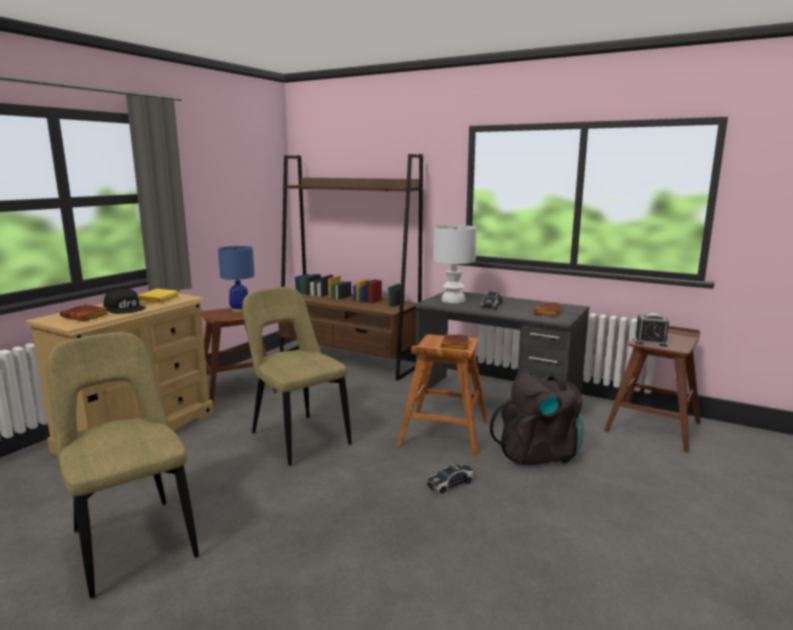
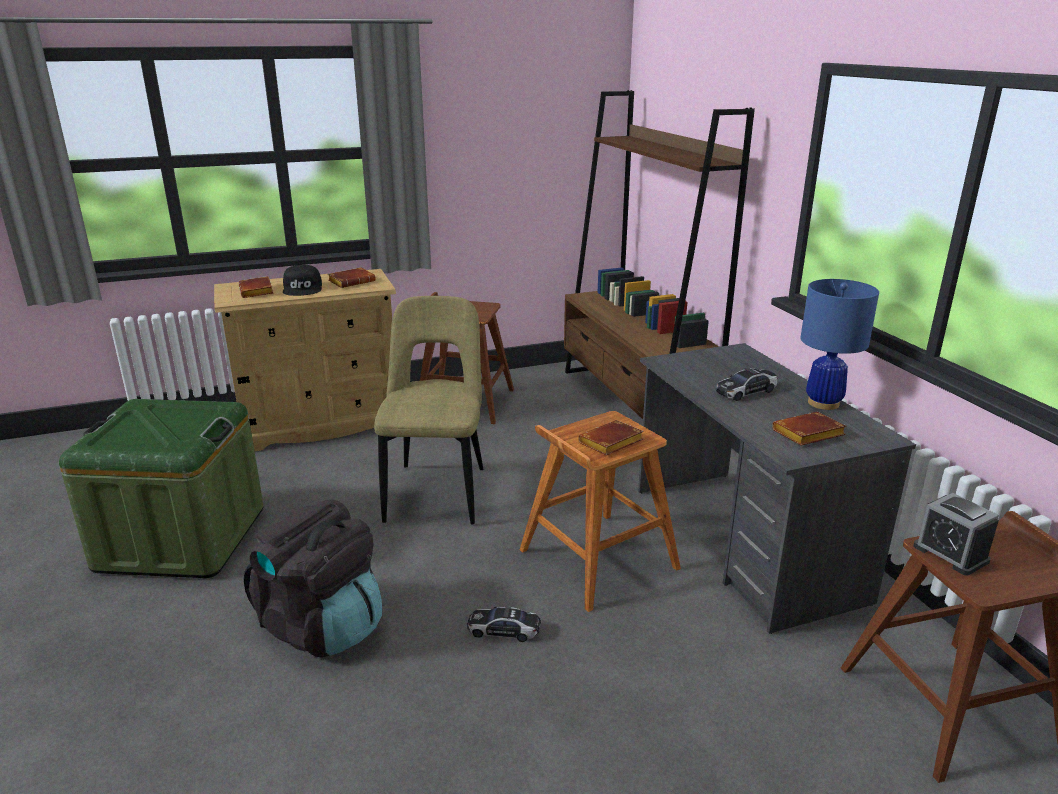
camera: 40 degrees right, 10 degrees up
(132, 540) = (182, 538): beige chair -> green storage box
(158, 299) = (352, 281): yellow book -> brown book
(239, 310) = (477, 307): blue table lamp -> blue table lamp (823, 403)
(453, 300) = (707, 366): white table lamp -> none
(539, 454) = (676, 650): black backpack -> black backpack (322, 626)

